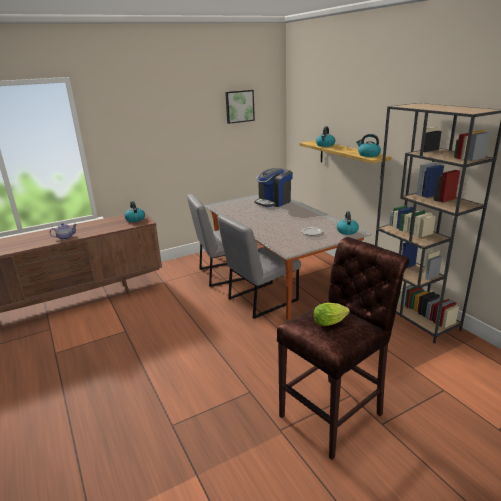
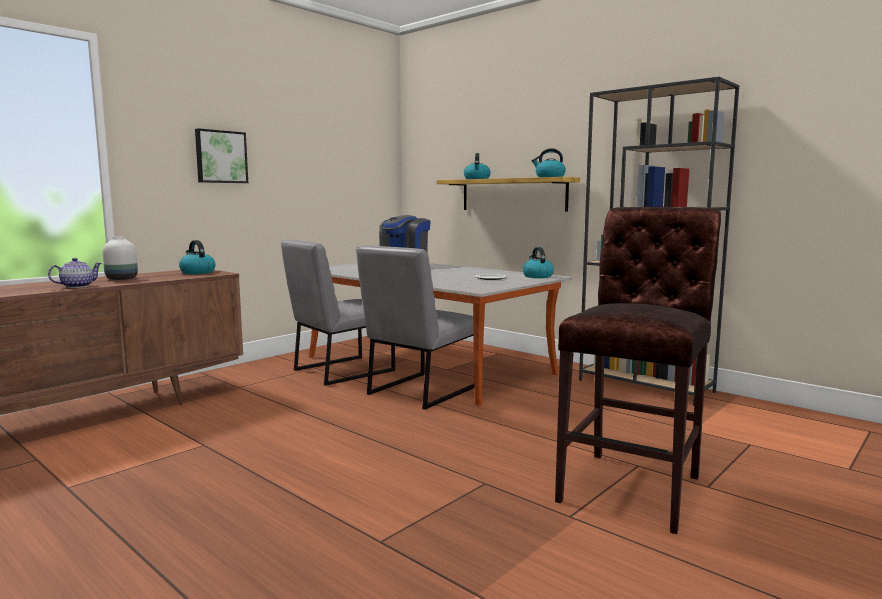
camera: 20 degrees left, 15 degrees down
(92, 227) = (122, 279): none -> white vase
(239, 106) = (343, 132): picture -> picture (220, 157)
(331, 322) = (639, 306): lettuce -> none

